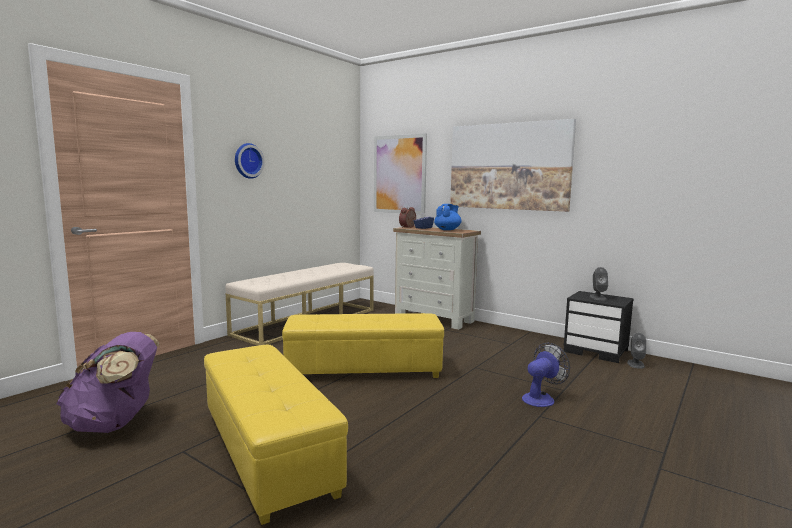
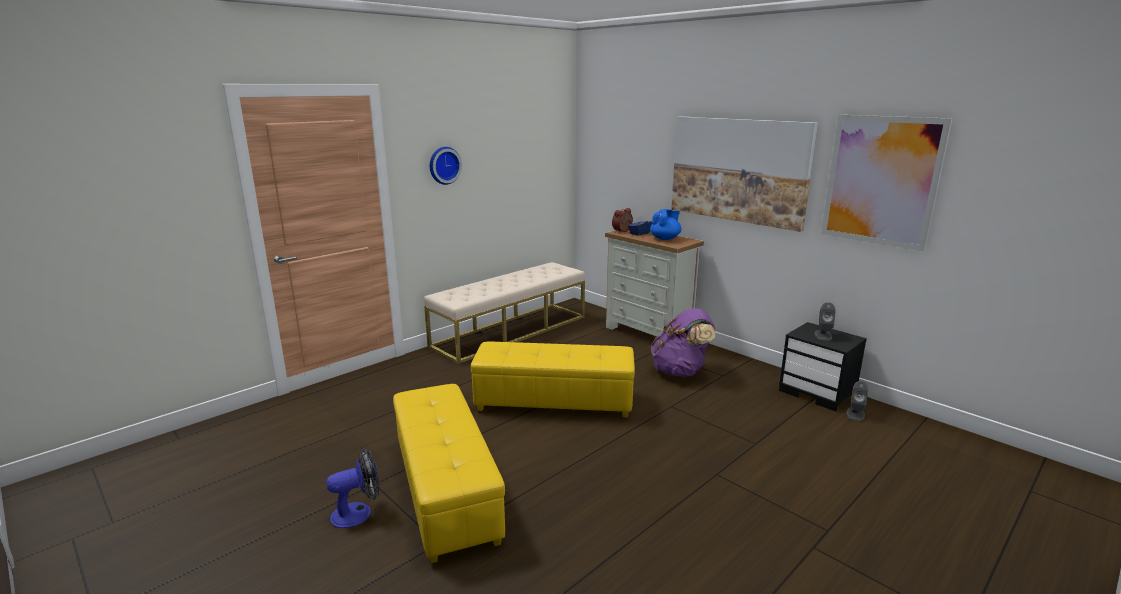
camera: 10 degrees right, 10 degrees up
(115, 424) = (320, 449): purple backpack -> purple backpack (680, 371)
(399, 174) = (618, 165): picture -> picture (881, 181)
(541, 398) = (727, 452): fan -> fan (358, 513)

